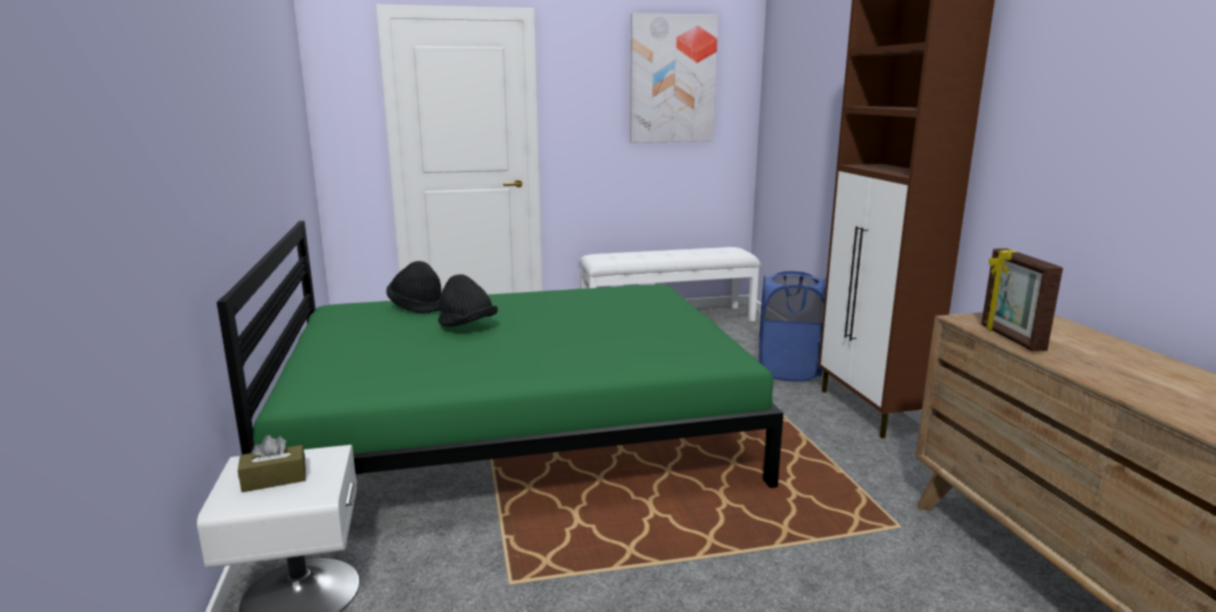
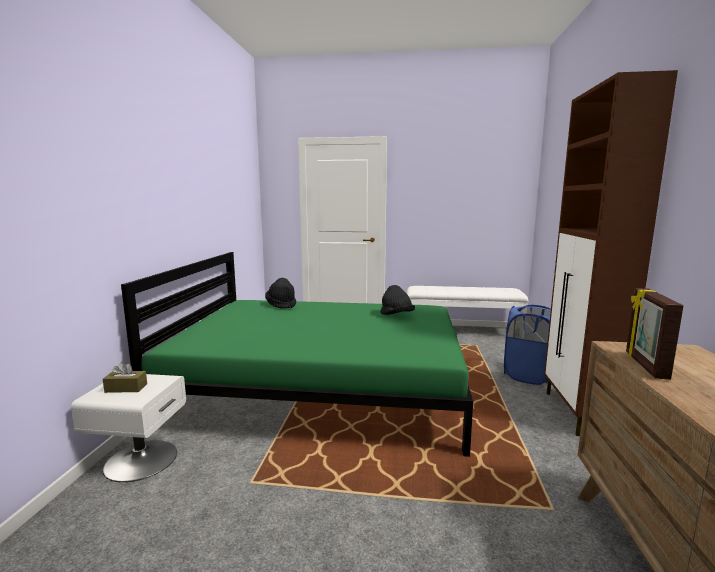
camera: 20 degrees right, 5 degrees down
(467, 326) = (297, 318): black hat -> black hat (396, 316)
(672, 79) = (474, 177): picture -> none

